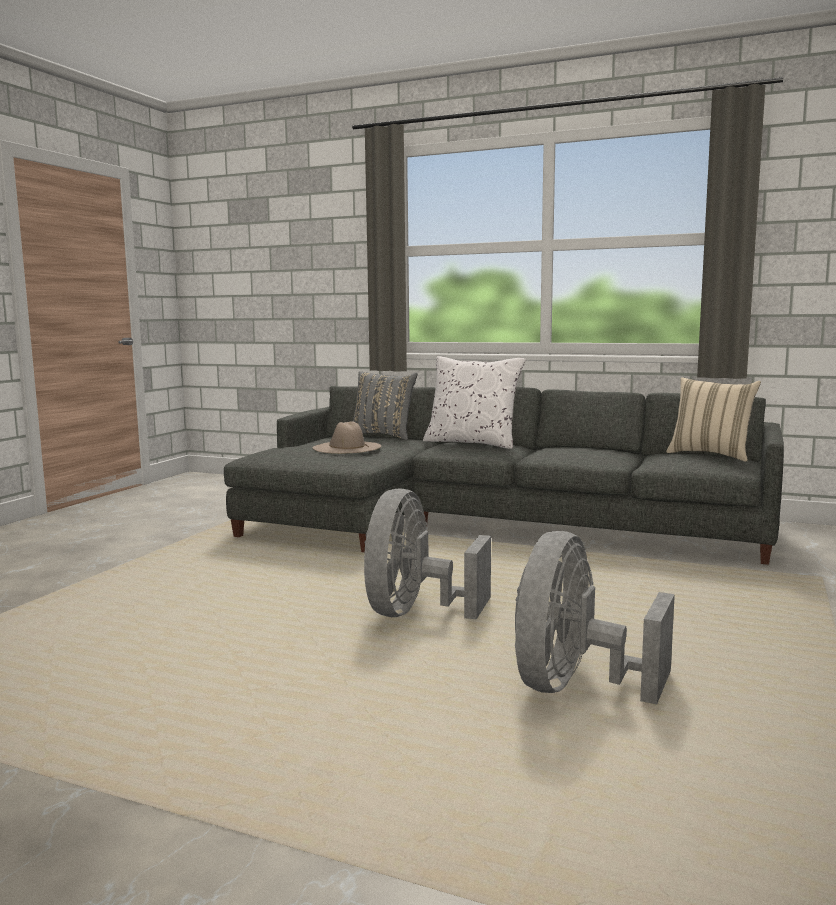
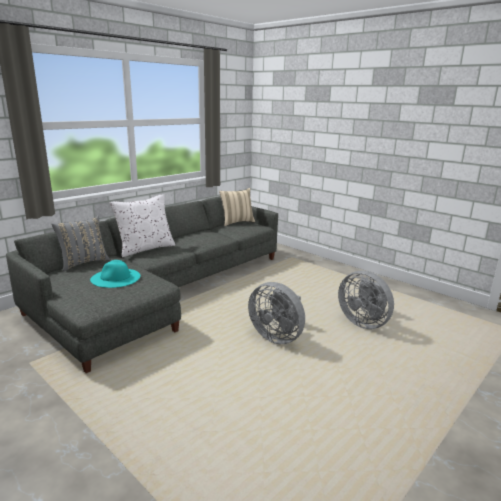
camera: 70 degrees left, 10 degrees up
(347, 447) = (115, 277): beige hat -> turquoise hat

